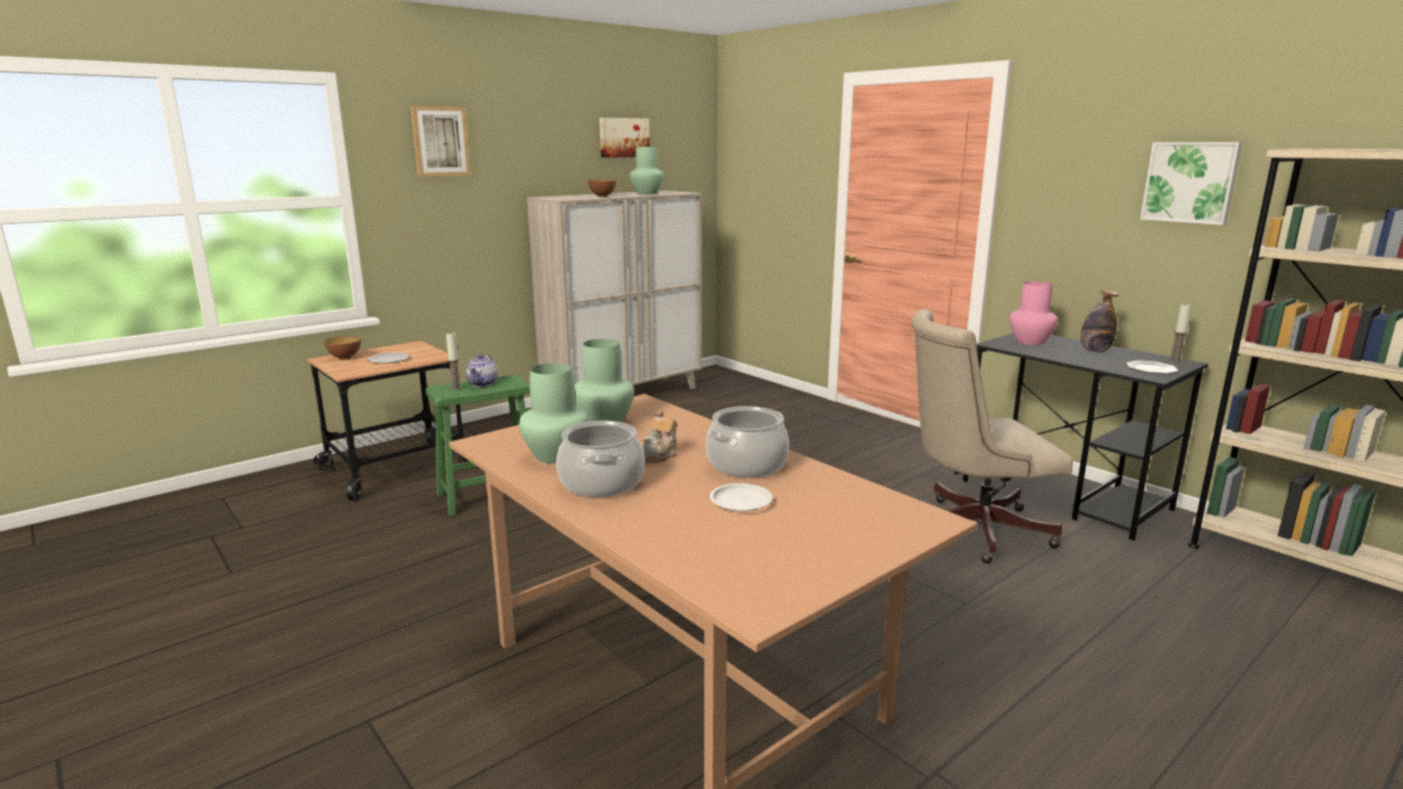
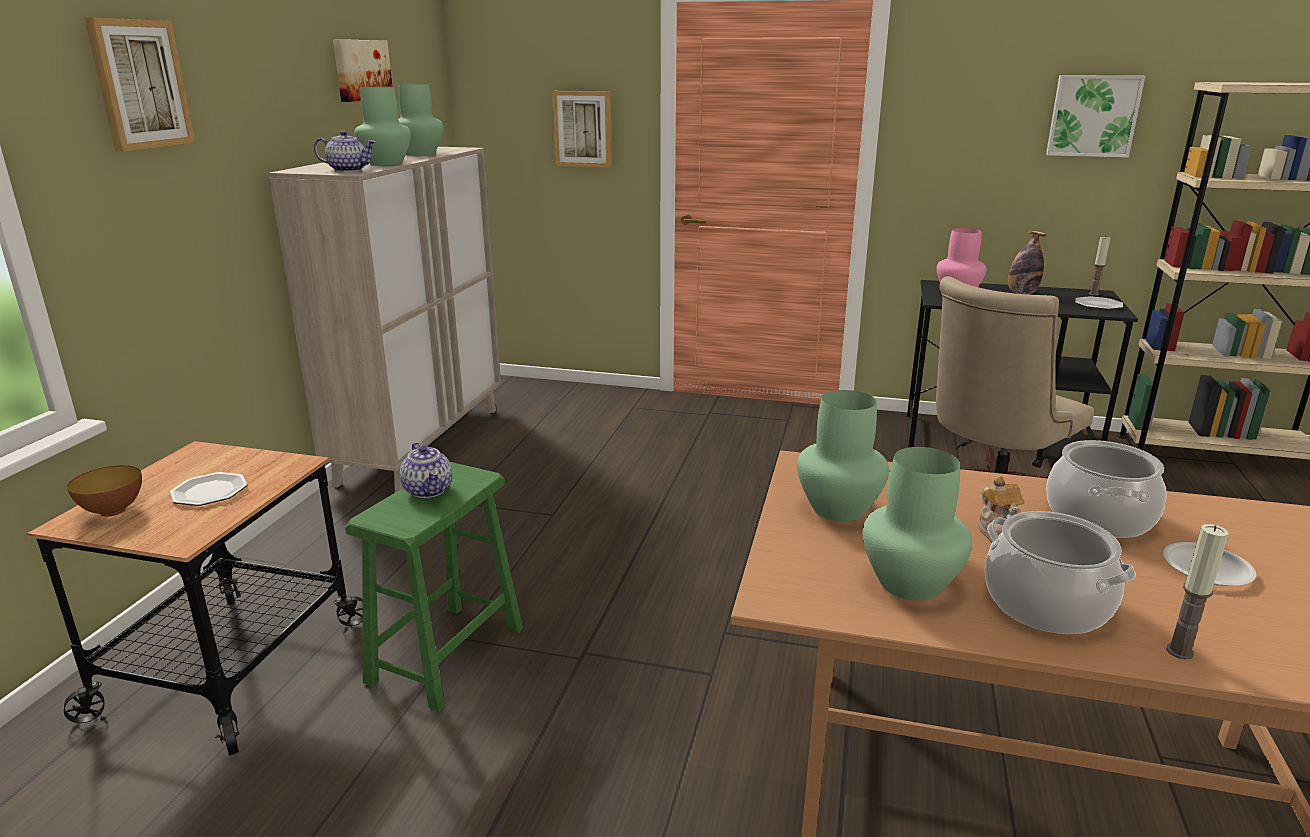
camera: 35 degrees left, 5 degrees up
(456, 388) = (401, 510): candle -> candle (1179, 651)
(567, 198) = (348, 170): none -> teapot
(602, 196) = (385, 163): bowl -> green vase
(790, 183) = (583, 129): none -> picture

